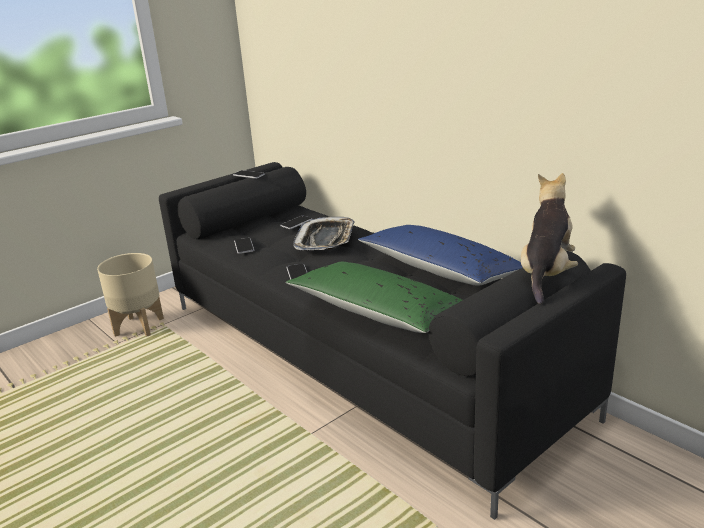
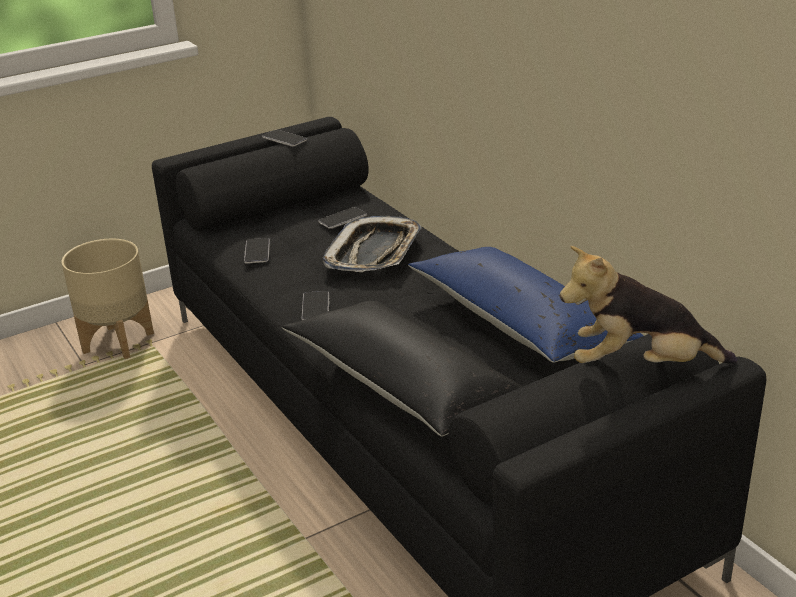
camera: 10 degrees right, 5 degrees up
(379, 313) = (406, 386): green pillow -> black pillow
(546, 274) = (640, 366): plush toy -> plush toy turned 120 degrees counterclockwise

